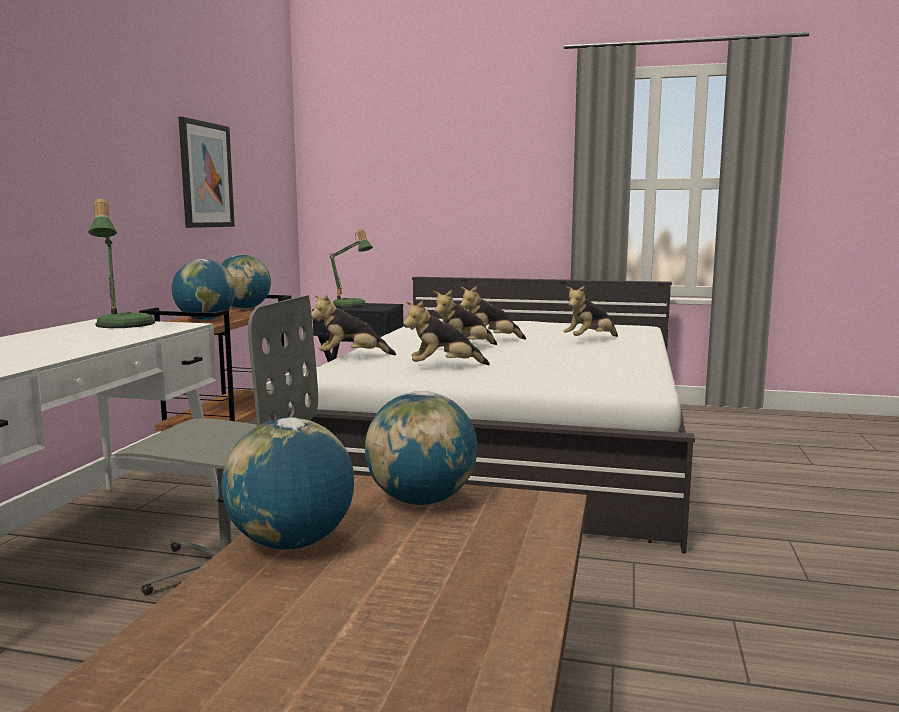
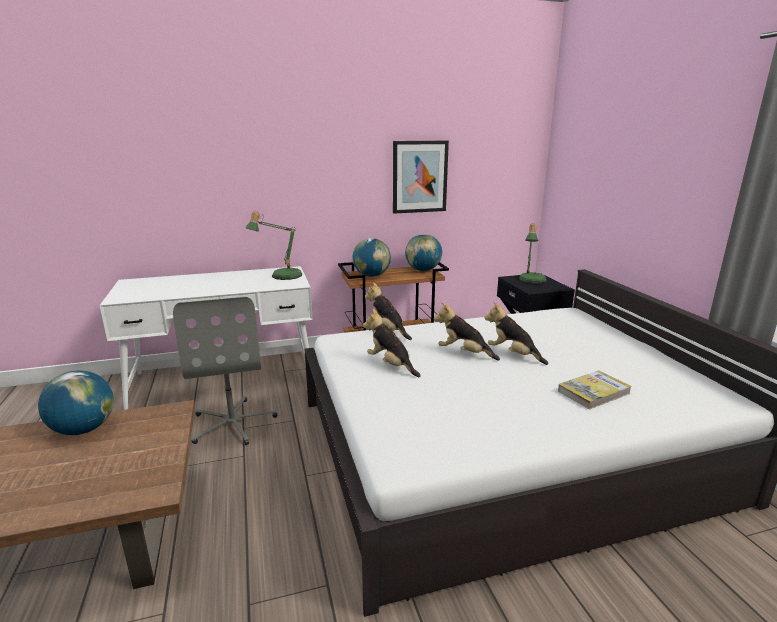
camera: 60 degrees right, 10 degrees up
(421, 501) = (150, 445): globe -> none
(590, 340) = (593, 392): plush toy -> book

